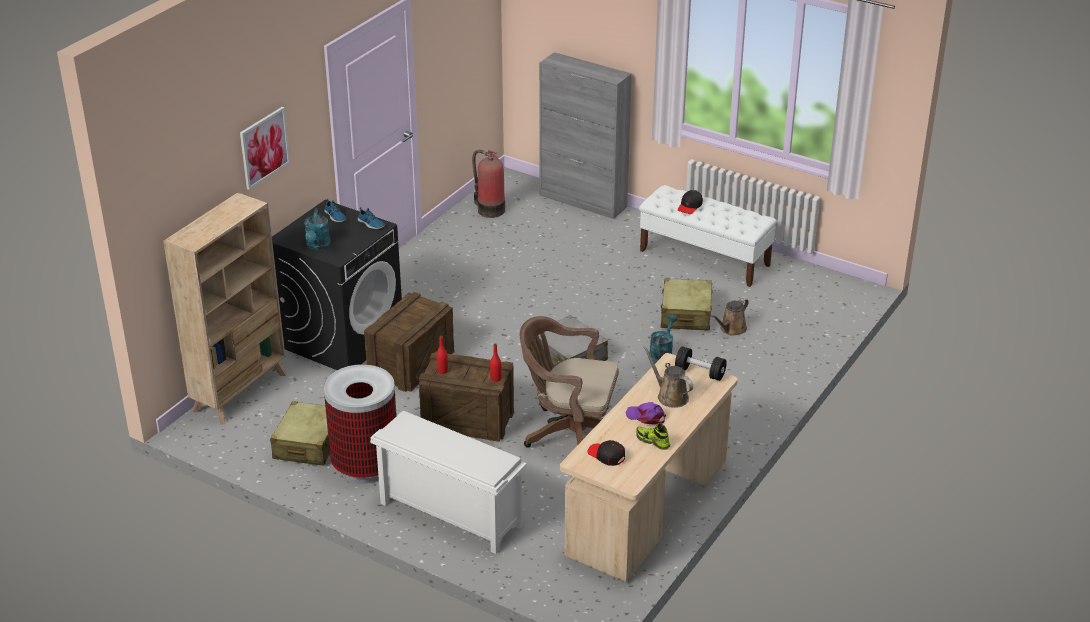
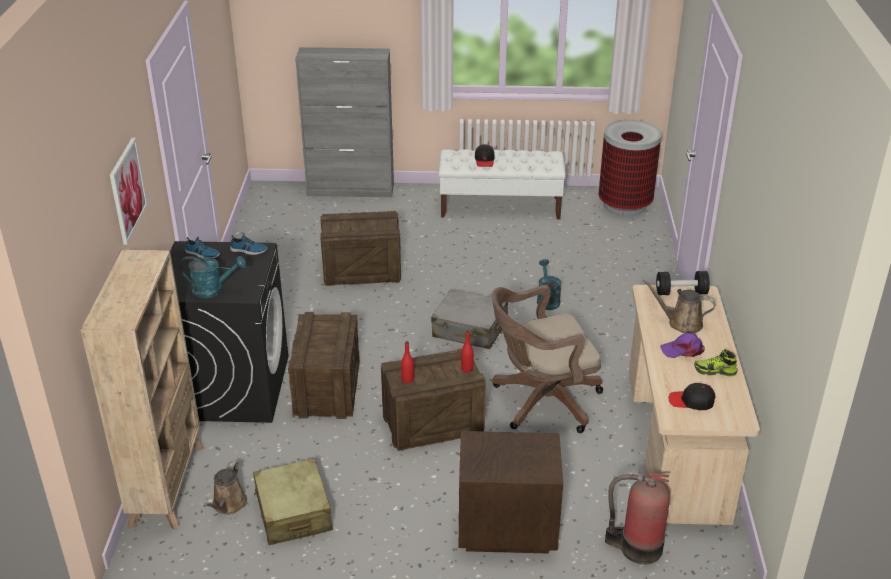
camera: 30 degrees left, 0 degrees up
(318, 246) = (213, 290): turquoise watering can -> turquoise watering can turned 60 degrees counterclockwise
(366, 466) = (375, 512): trash can -> trash can (625, 205)
(449, 514) = (505, 529): white shoe rack -> brown nightstand
(489, 209) = (271, 221): fire extinguisher -> fire extinguisher (637, 547)
(526, 277) = (362, 270): none -> crate
(686, 314) = (532, 258): beige suitcase -> none
(731, 329) = (581, 259): brown watering can -> brown watering can (228, 505)

